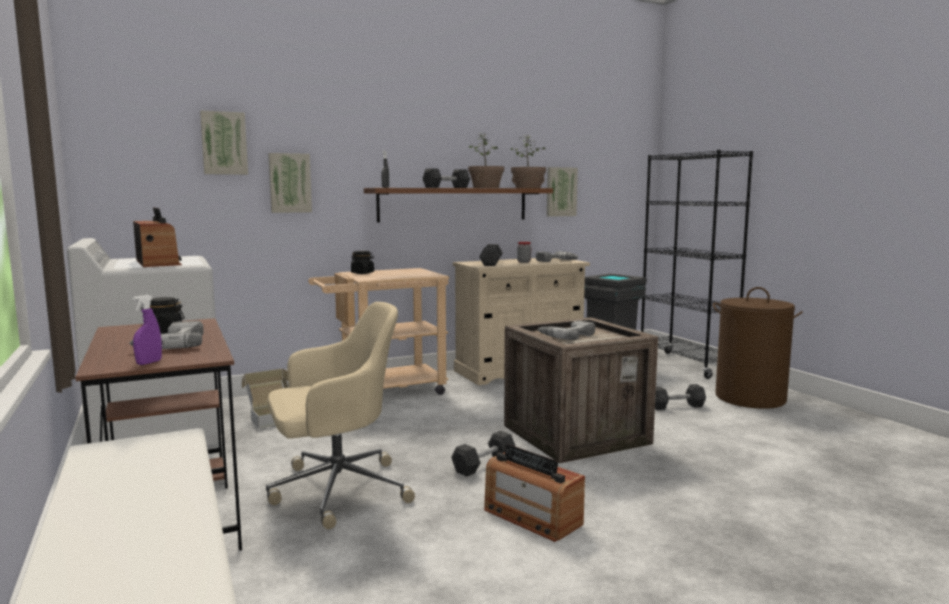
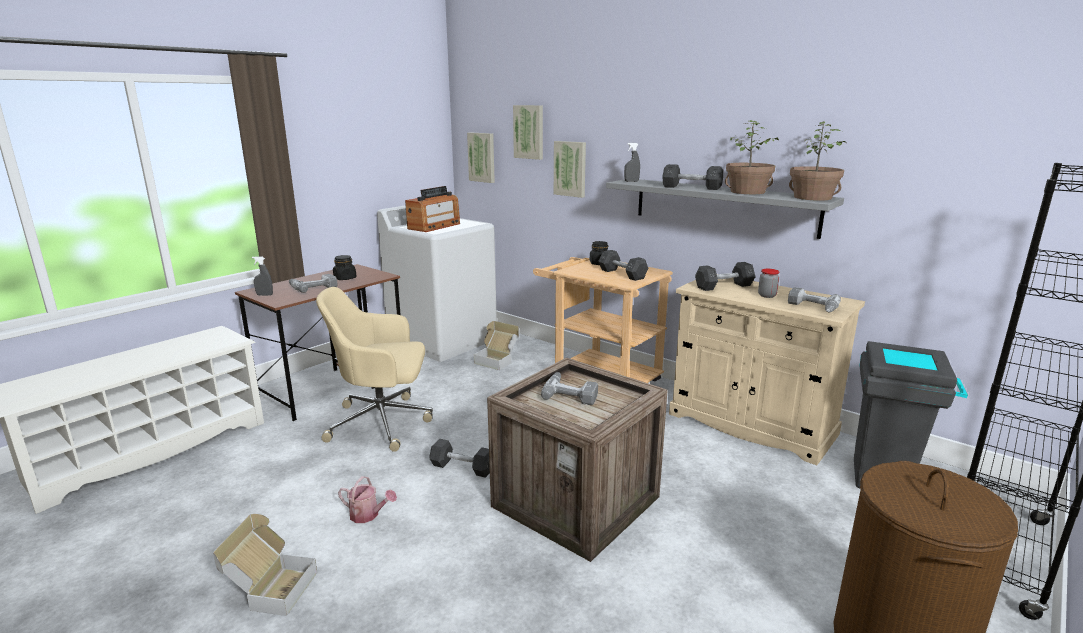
camera: 65 degrees right, 10 degrees up
(149, 362) = (264, 295): purple spray bottle -> grey spray bottle
(336, 491) = (383, 422): beige office chair -> beige office chair turned 135 degrees clockwise
(454, 204) = (723, 206): brown shelf -> grey shelf
(532, 517) = (368, 515): radio -> watering can
(560, 192) = (893, 207): picture -> picture (482, 157)
(631, 579) = (270, 589): none -> cardboard box
(676, 406) = (756, 565): grey dumbbell -> grey dumbbell (622, 274)

